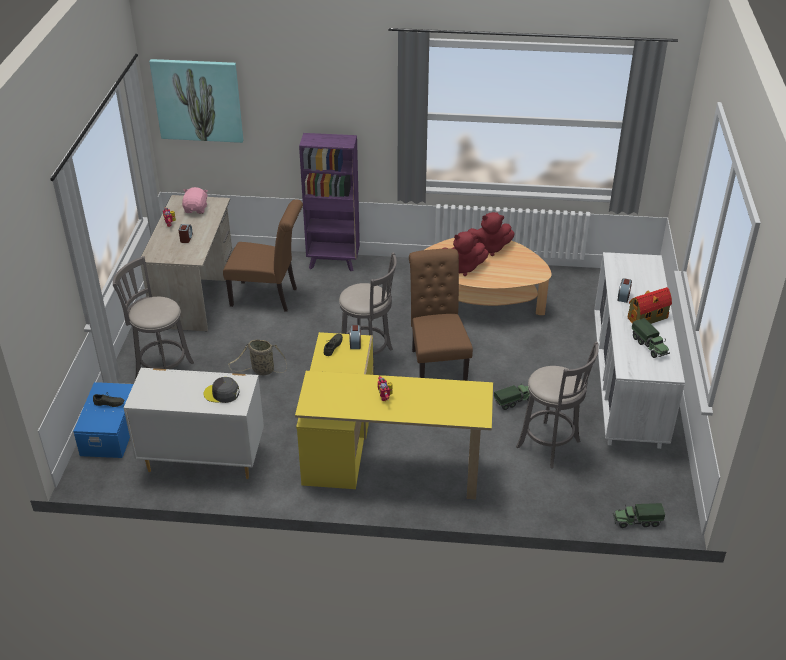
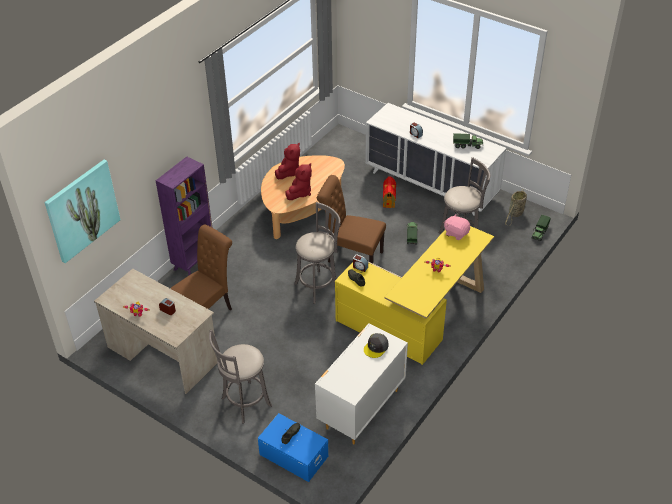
camera: 60 degrees left, 5 degrees up
(196, 209) = (131, 292): pink plush toy -> pink plush toy (456, 233)
(261, 370) = (289, 346): basket -> basket (515, 214)
(648, 318) = (442, 134): toy house -> toy house (389, 199)

